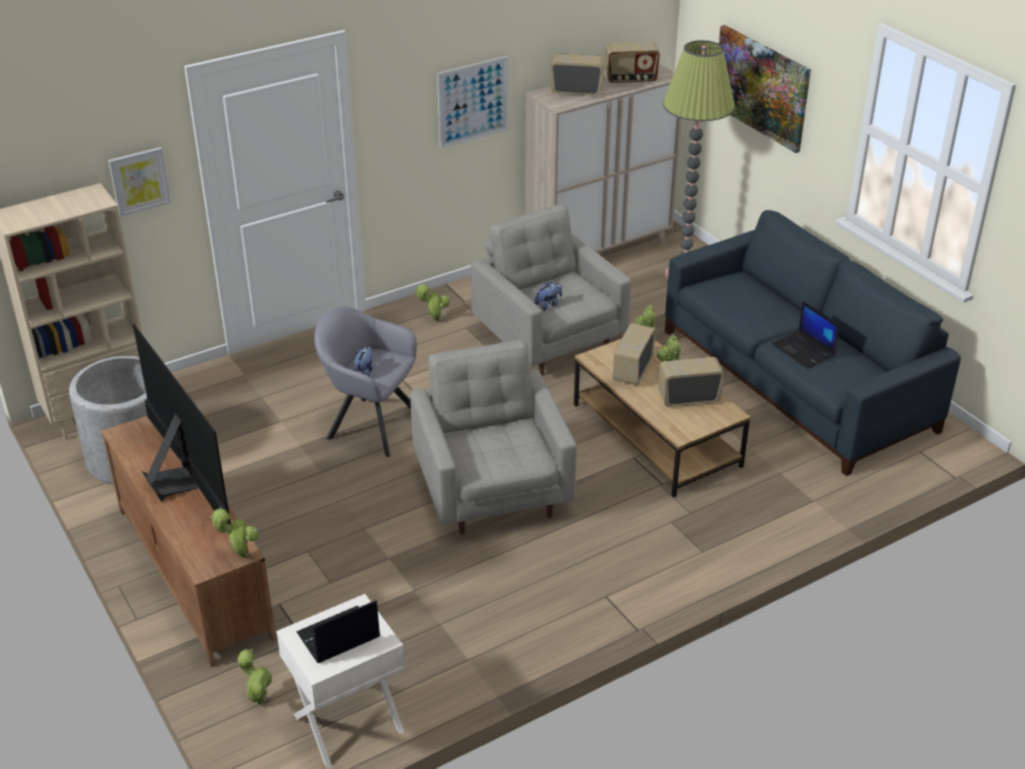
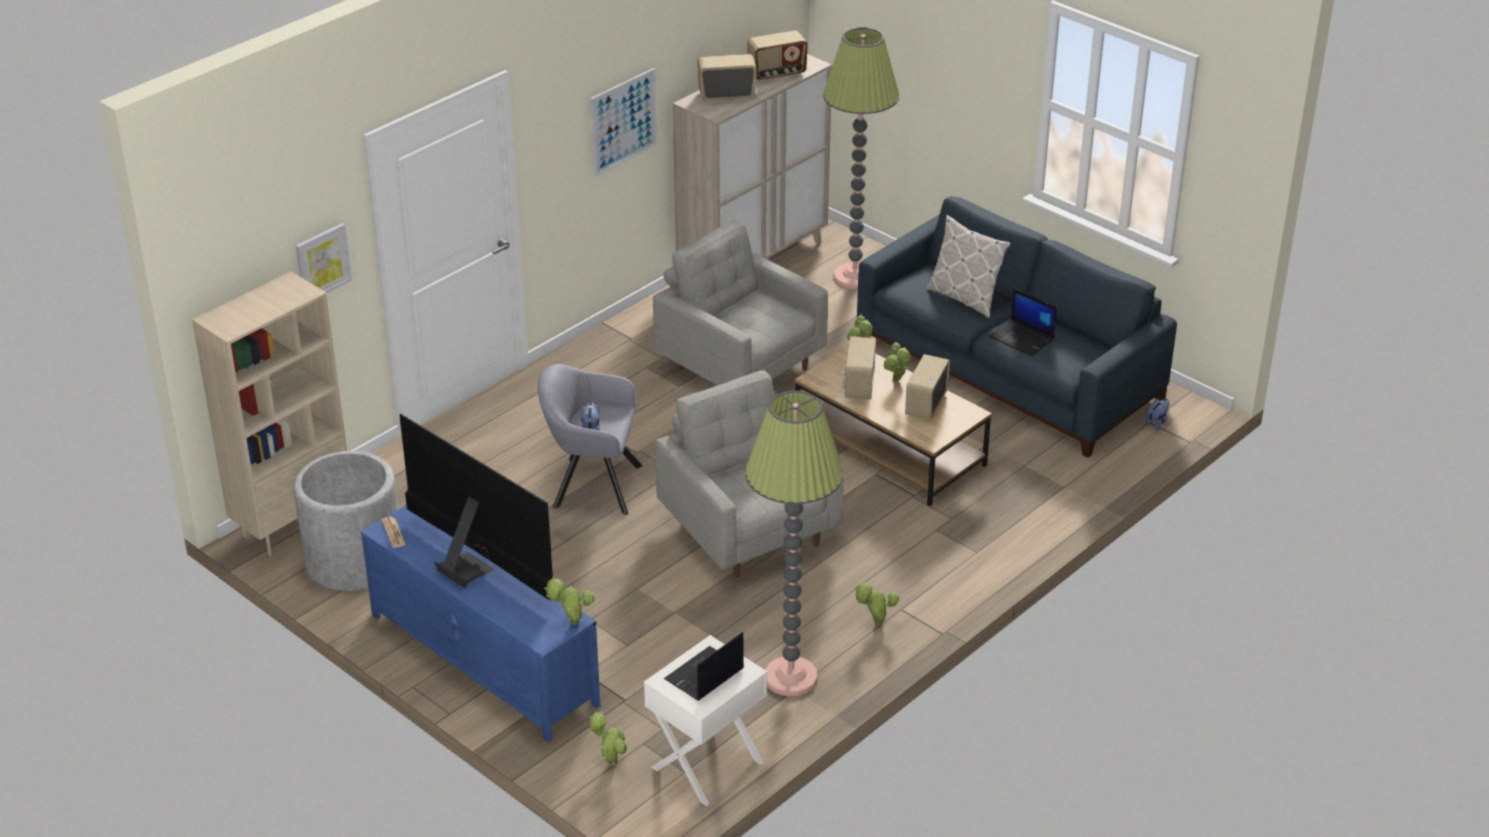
camera: 15 degrees left, 0 degrees up
(128, 437) = (393, 533): none -> newspaper
(193, 571) = (482, 659): brown tv stand -> blue tv stand
(434, 319) = (608, 364): potted plant -> potted plant (875, 622)
(469, 647) = (791, 678): none -> floor lamp
(548, 305) = (747, 330): plush toy -> plush toy (1156, 423)
(688, 398) = (925, 404): radio -> radio turned 45 degrees counterclockwise
(761, 87) = (920, 67): picture -> none
(762, 305) = (965, 298): none -> pillow

